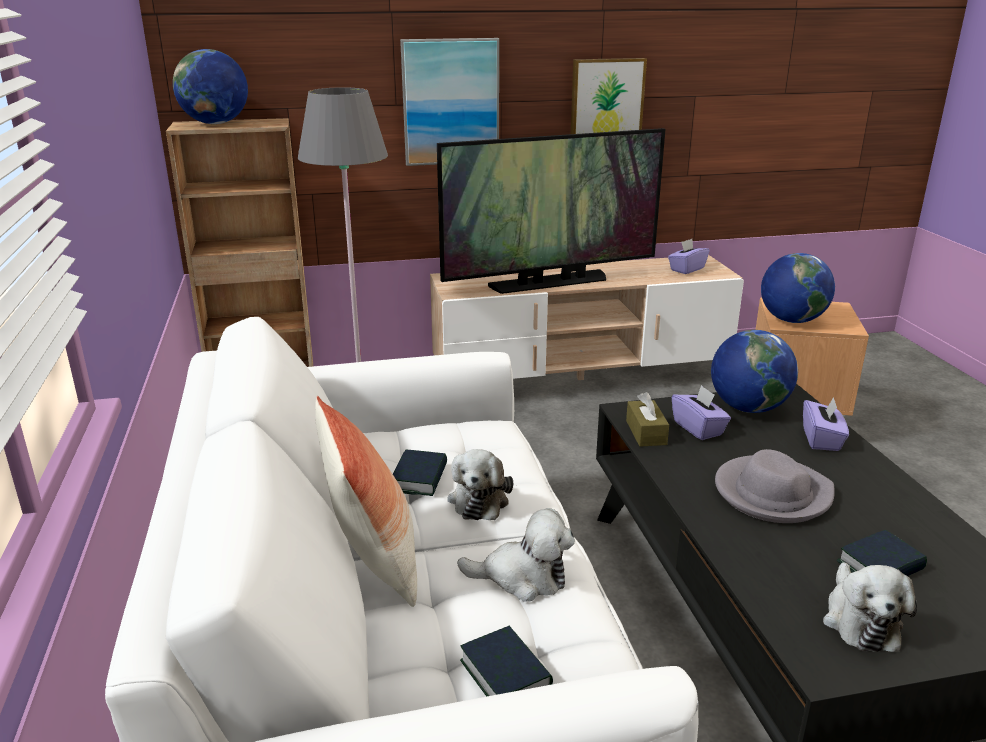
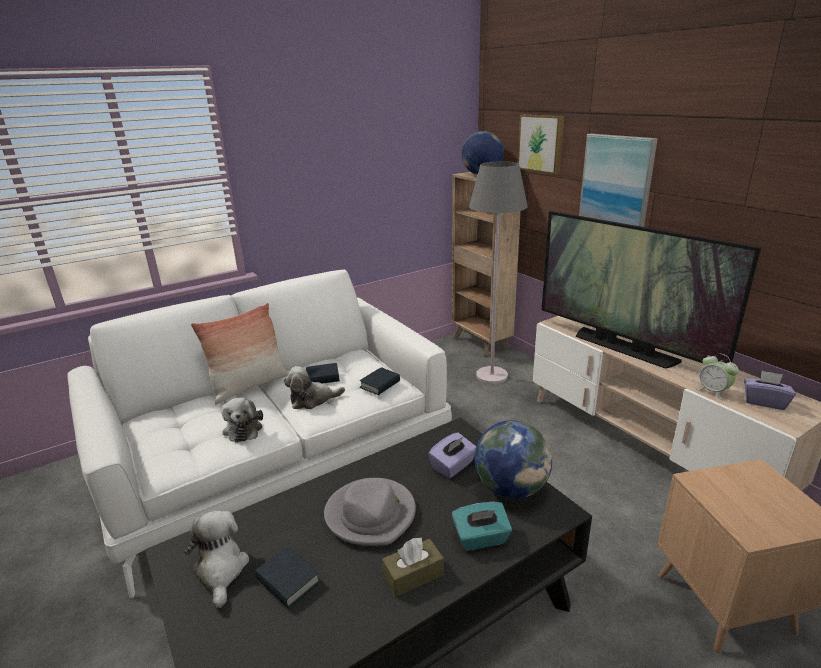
camera: 70 degrees right, 0 degrees up
(505, 675) = (164, 438): book -> book (380, 385)
(606, 97) = (749, 205): picture -> picture (541, 143)
(646, 432) = (429, 443): brown tissue box -> brown tissue box (413, 575)
(660, 278) = (713, 391): none -> alarm clock
(791, 320) = (718, 486): globe -> none
(821, 439) = (481, 539): purple tissue box -> turquoise tissue box
(860, 620) = (221, 570): plush toy -> plush toy turned 90 degrees clockwise

